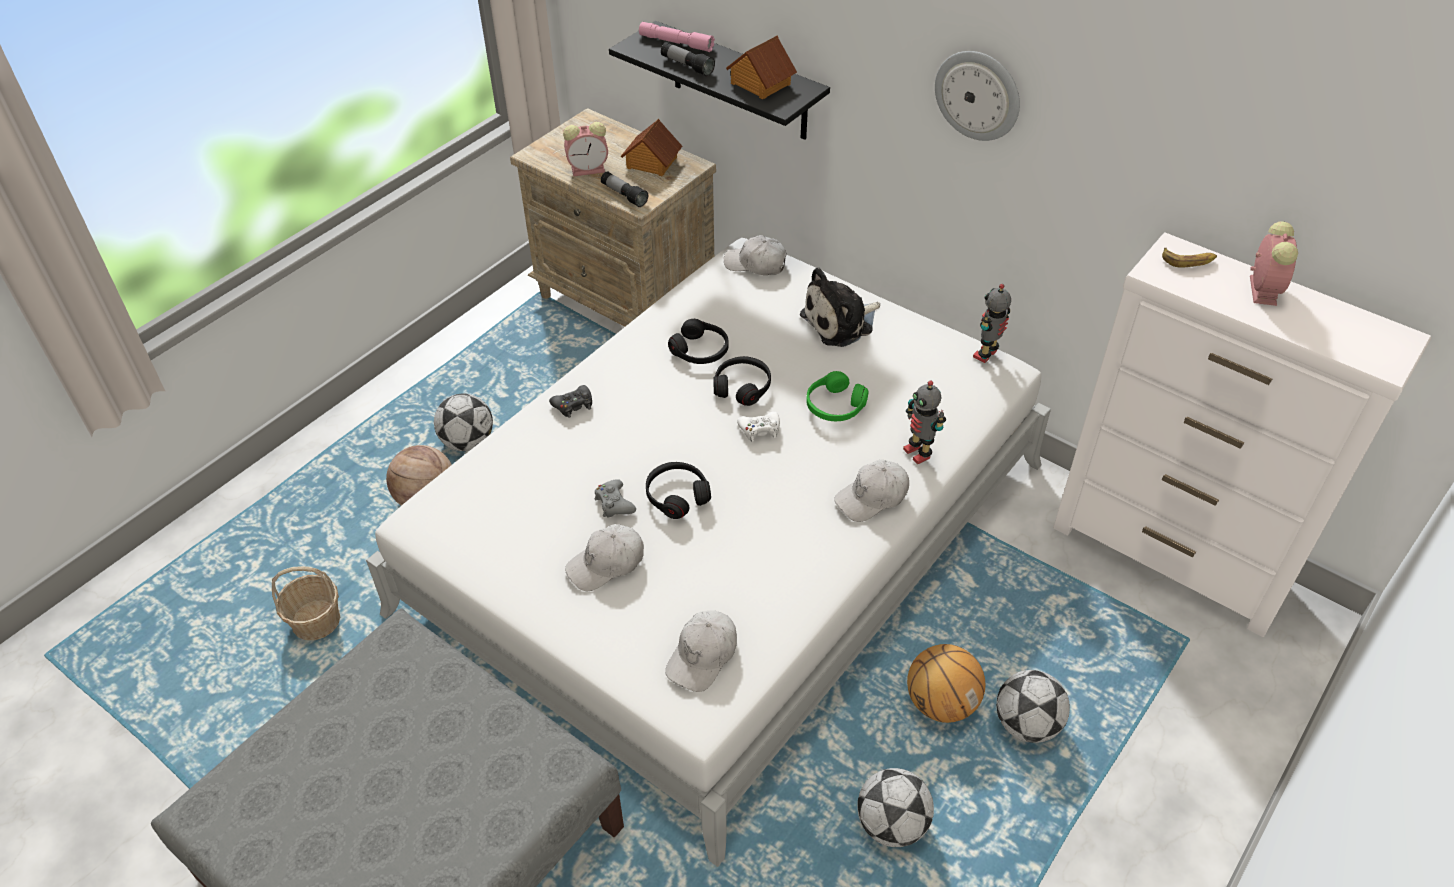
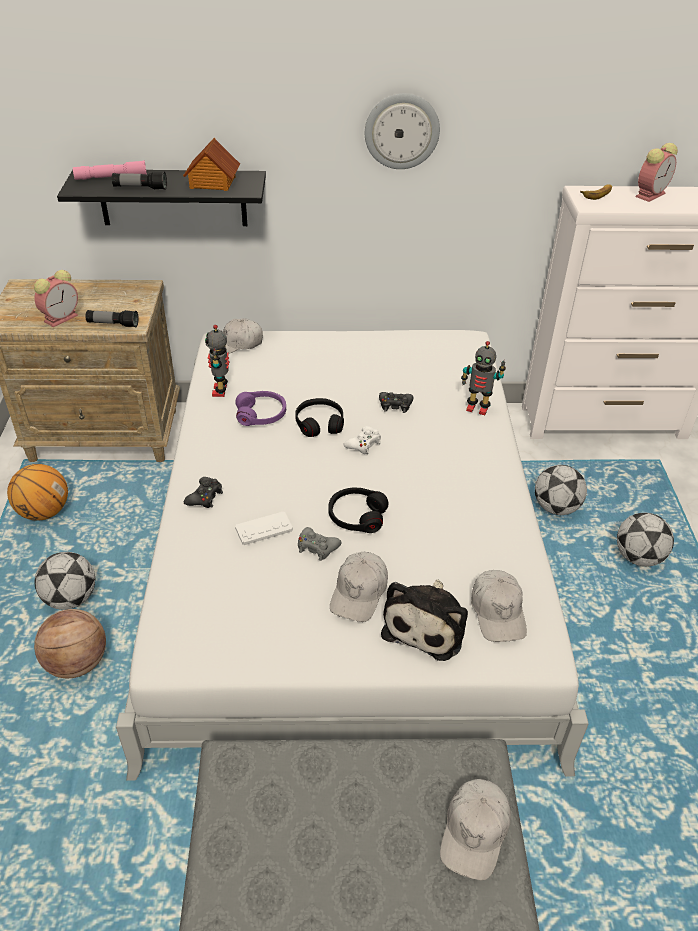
camera: 40 degrees left, 5 degrees down
(316, 621) = (68, 827): basket -> none
(588, 461) = (264, 529): none -> white game controller
(651, 163) = (110, 296): toy house -> none
(700, 350) = (261, 414): black headphones -> purple headphones
(835, 405) = (395, 405): green headphones -> black game controller
(841, 322) = (338, 355): plush toy -> plush toy (427, 624)
(872, 497) = (481, 449): white cap -> white cap (474, 832)
(891, 825) = (637, 668): football -> football (556, 508)
(940, 703) = (583, 575): basketball -> basketball (44, 512)
(986, 355) = (450, 334): toy robot -> toy robot (221, 391)
(1262, 289) = (650, 194): alarm clock -> alarm clock turned 75 degrees clockwise

